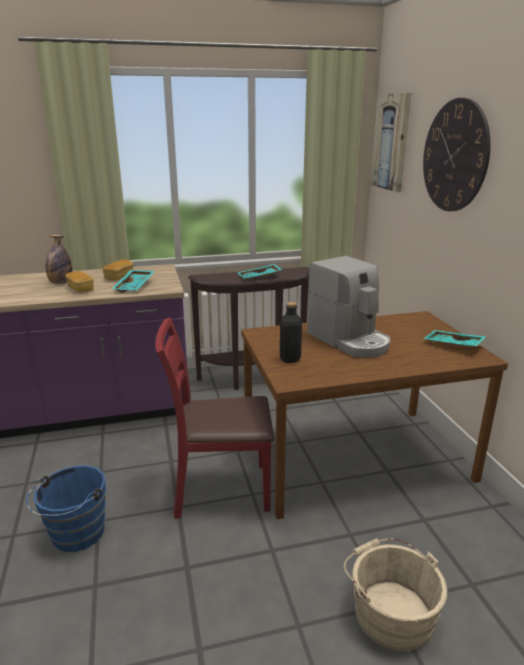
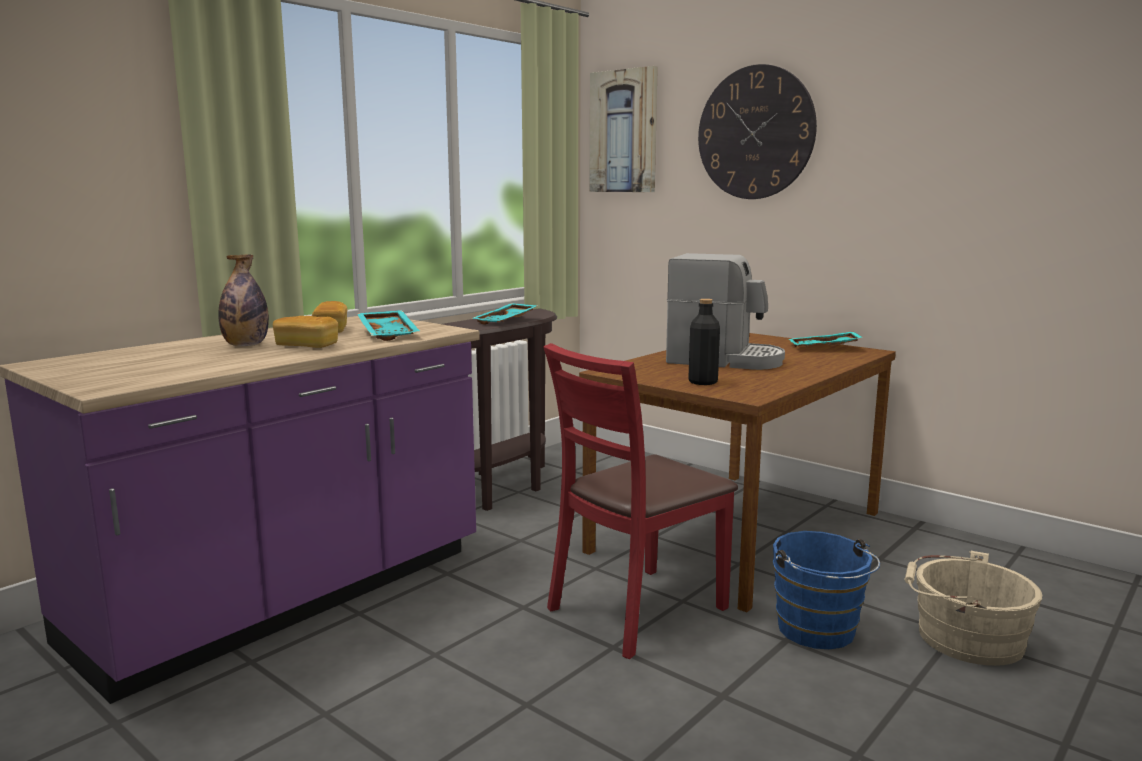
camera: 35 degrees left, 10 degrees down
(75, 535) = (519, 733): blue bucket -> blue bucket (819, 633)

